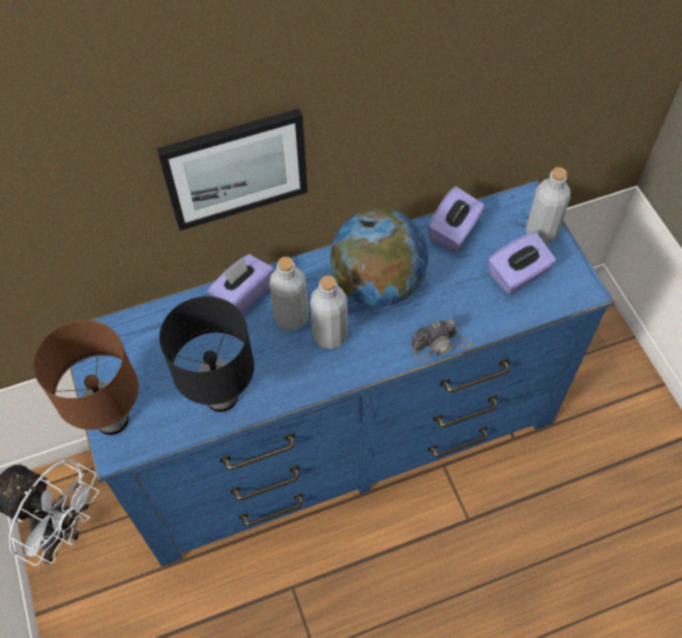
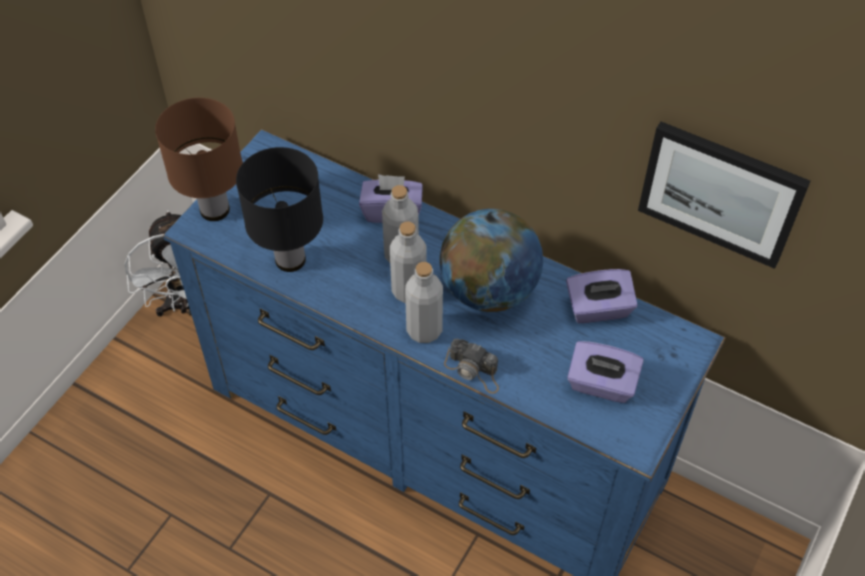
camera: 50 degrees right, 5 degrees down
(235, 168) = (429, 92): picture -> picture (721, 193)
(541, 232) = (667, 374): grey bottle -> grey bottle (424, 330)

